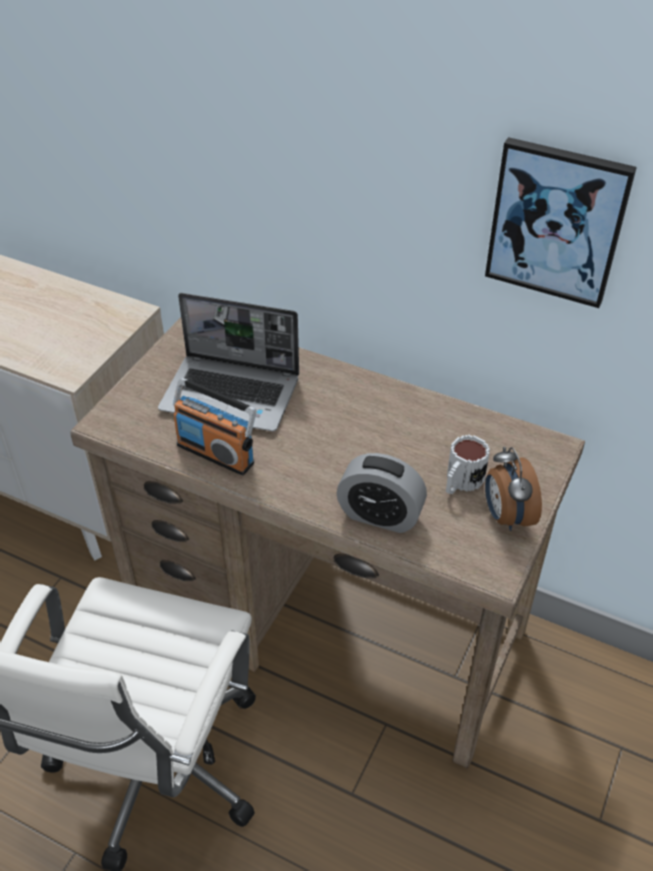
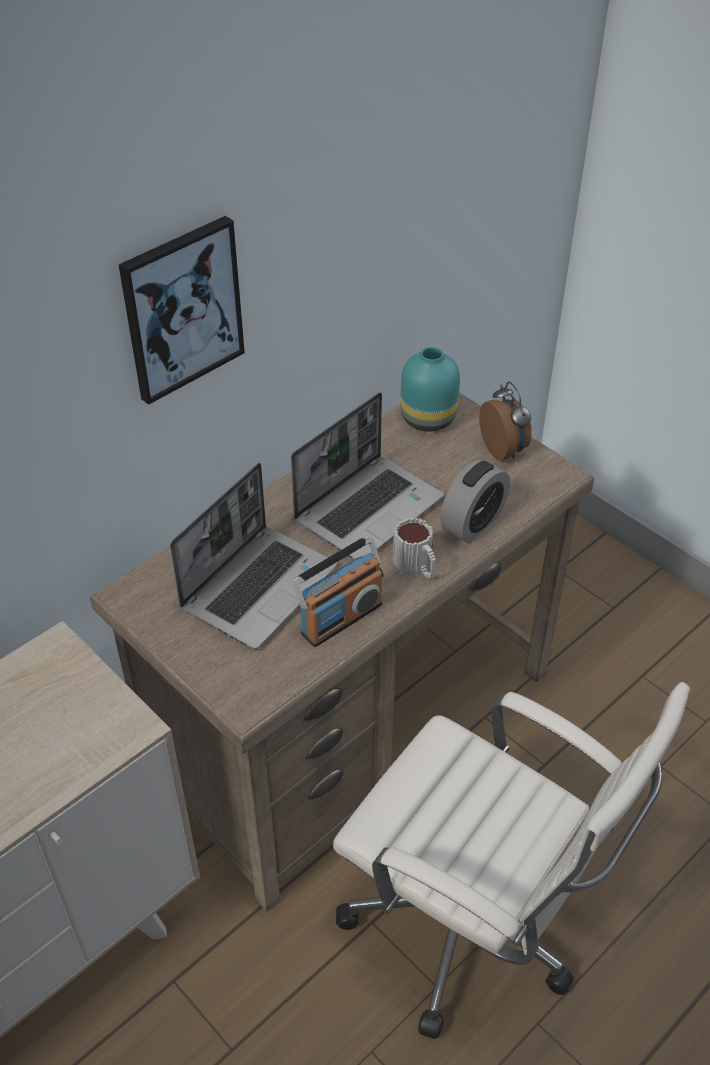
camera: 70 degrees left, 0 degrees up
(361, 436) = (369, 508): none -> laptop
(461, 482) = (456, 463): mug -> mug (417, 566)
(506, 516) = (504, 450): alarm clock -> alarm clock turned 120 degrees counterclockwise
(513, 445) = (427, 420): none -> turquoise vase
(557, 222) = (389, 219): picture -> picture (182, 309)

